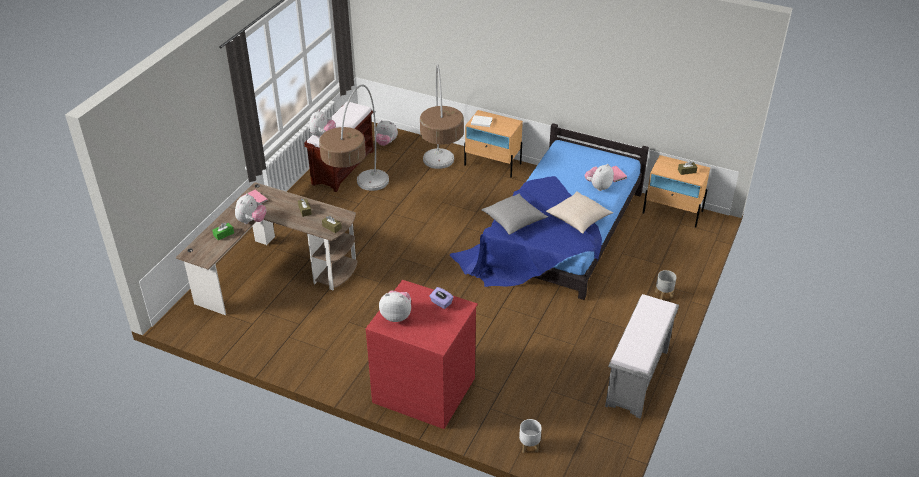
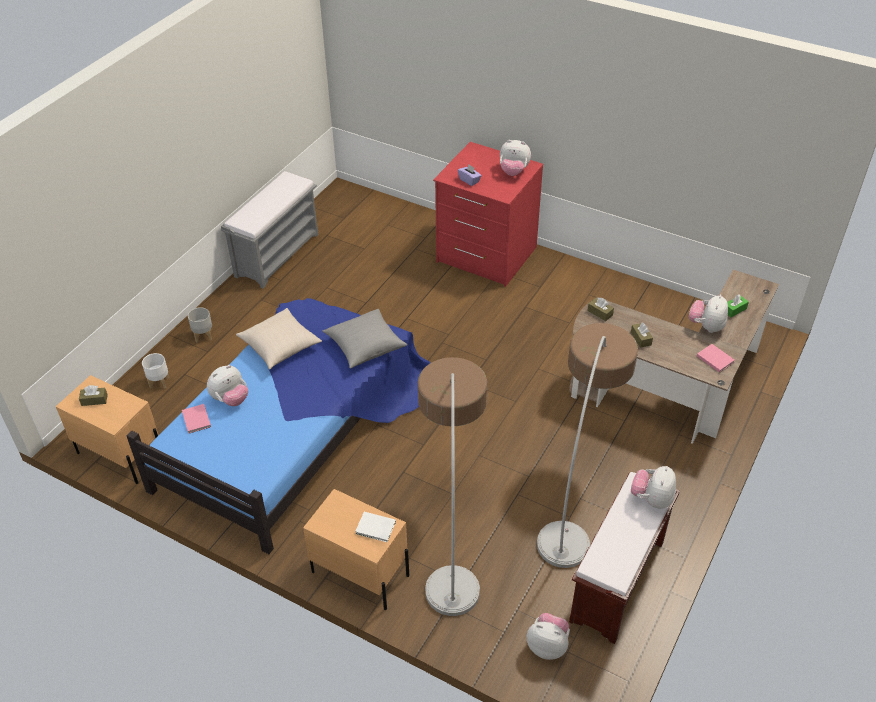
camera: 175 degrees left, 5 degrees up
(529, 446) = (396, 209): white planter -> white planter (159, 382)

